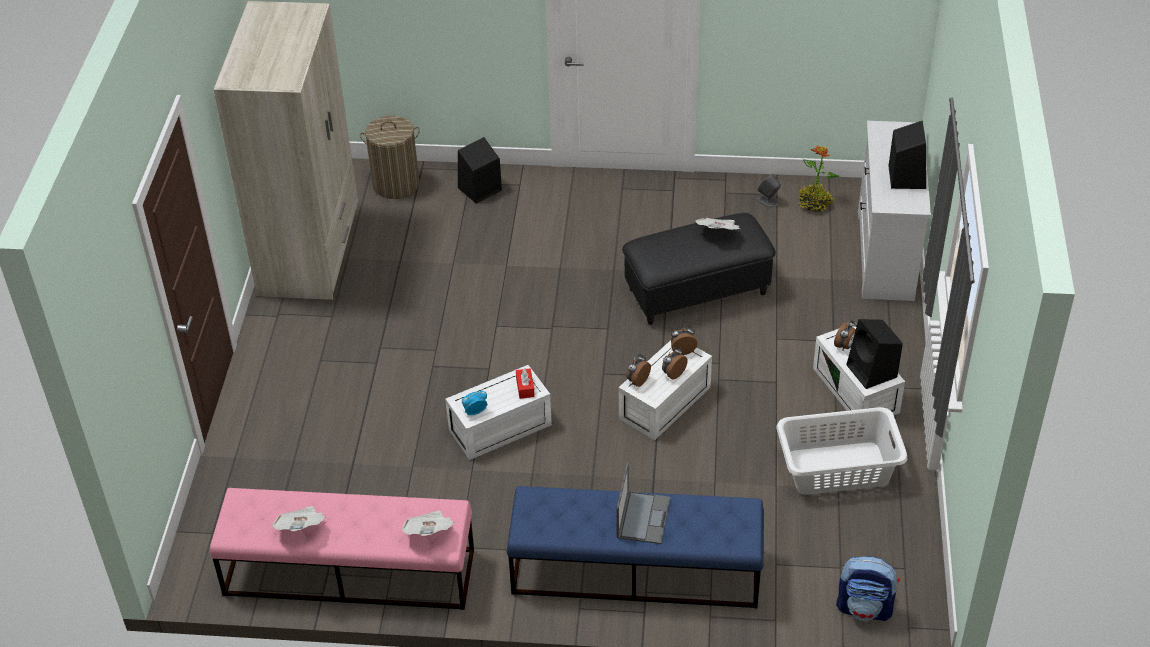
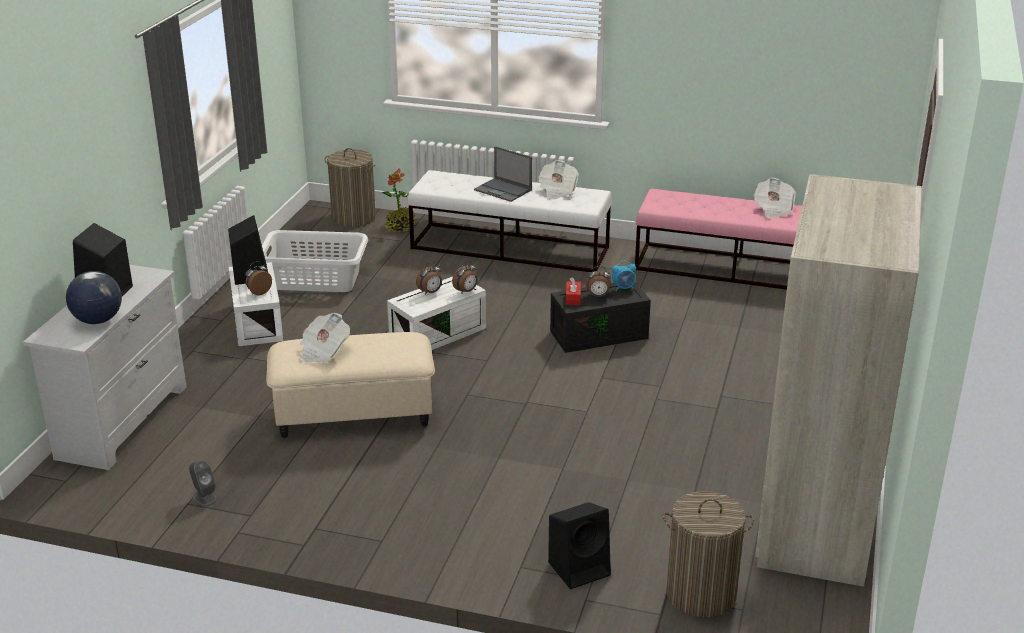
camera: 170 degrees left, 15 degrees down
(429, 532) = (670, 198): newspaper -> newspaper (557, 191)
(499, 429) = (599, 334): white storage box -> black storage box
(635, 571) = (510, 248): blue bench -> white bench
(643, 517) = (503, 190): laptop -> laptop turned 75 degrees counterclockwise
(682, 350) = (412, 306): alarm clock -> alarm clock (598, 296)
(697, 290) = (353, 415): black ottoman -> beige ottoman
(814, 203) = (150, 486): potted plant -> potted plant (401, 227)
(865, 608) = (353, 217): backpack -> laundry basket
(884, 149) = (98, 320): none -> globe

